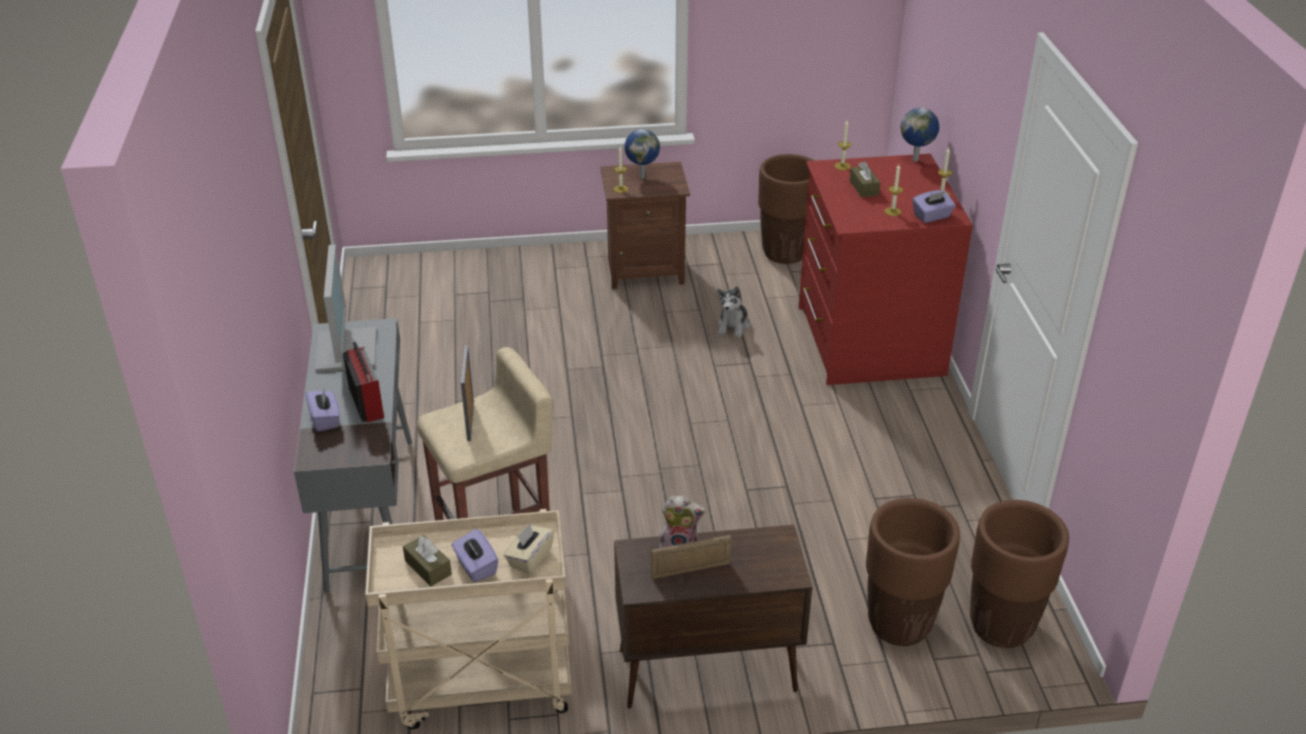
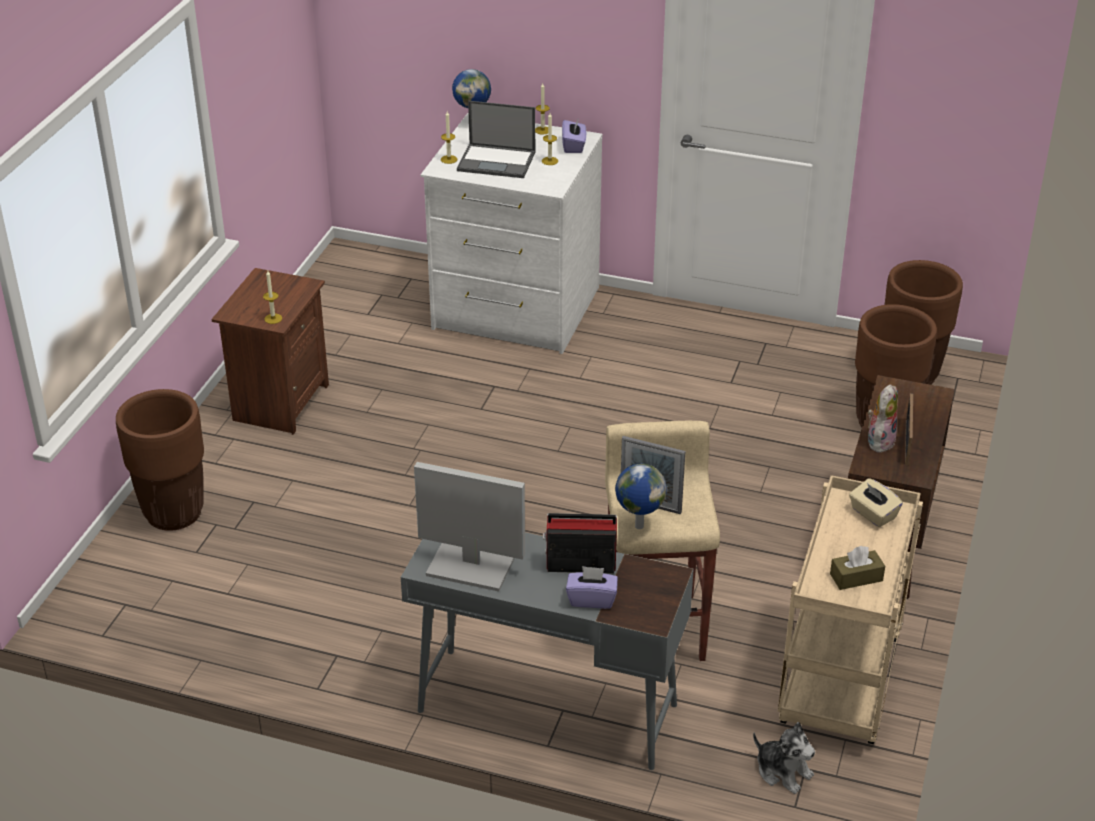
camera: 65 degrees left, 0 degrees up
(476, 567) = (869, 548): purple tissue box -> none
(642, 177) = (262, 298): globe -> globe (638, 526)
(733, 326) = (427, 377): plush toy -> plush toy (783, 771)
(785, 253) = (333, 306): brown planter -> brown planter (173, 513)
(864, 188) = (497, 161): brown tissue box -> laptop
(867, 340) = (515, 309): red dresser -> white dresser

